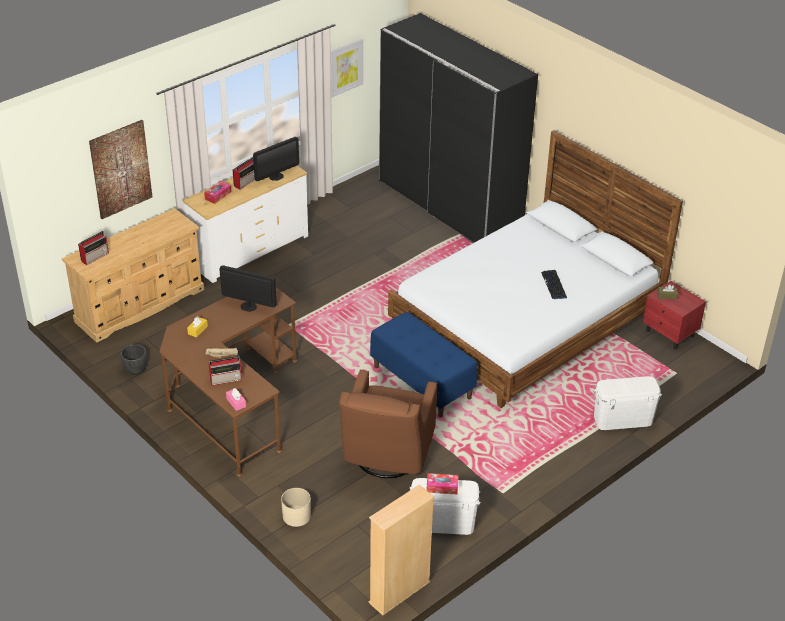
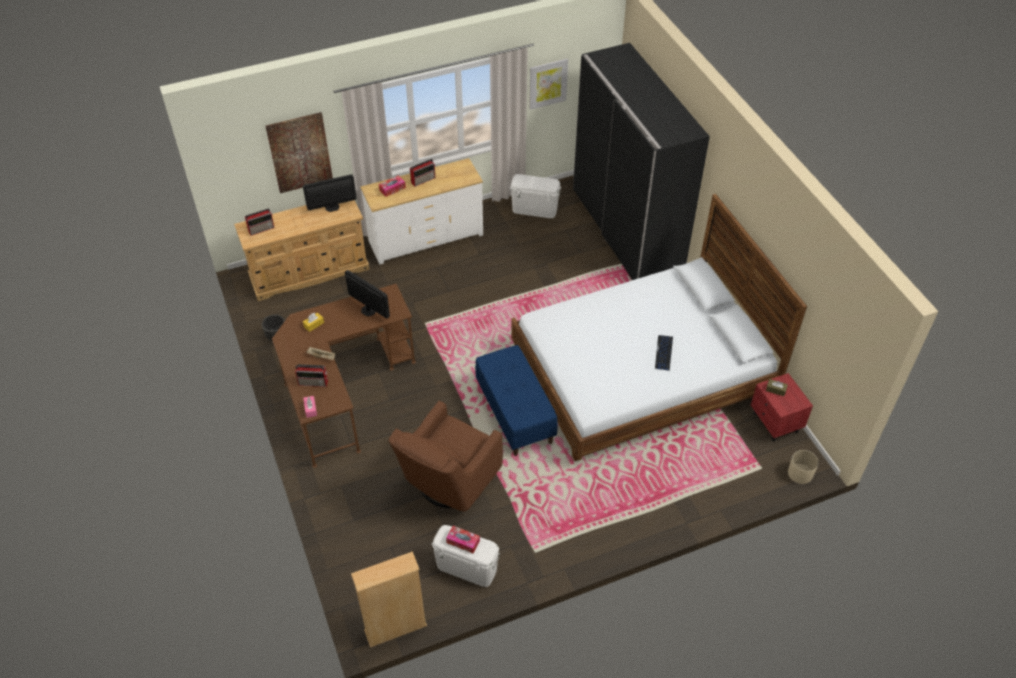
camera: 20 degrees right, 10 degrees up
(276, 176) = (453, 179): monitor -> monitor (332, 207)
(296, 516) = (343, 522): beige planter -> beige planter (800, 473)
(622, 419) = (685, 505): white storage box -> white storage box (534, 209)

